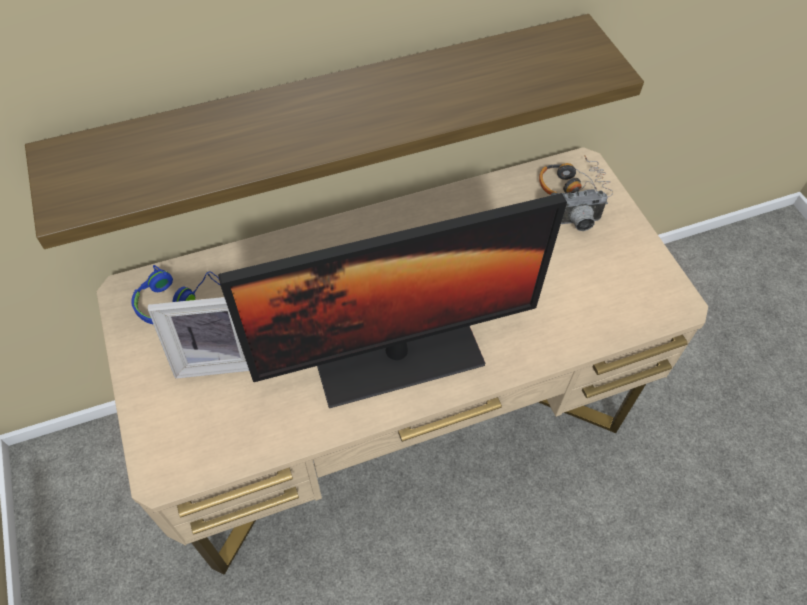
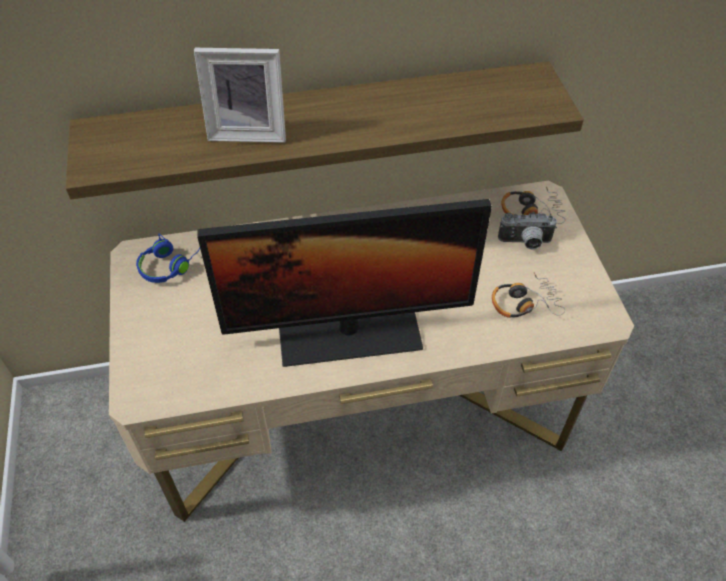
camera: 10 degrees right, 5 degrees down
(217, 358) = (198, 315): picture frame -> picture frame (248, 131)
(586, 295) = (524, 303): none -> headphones

